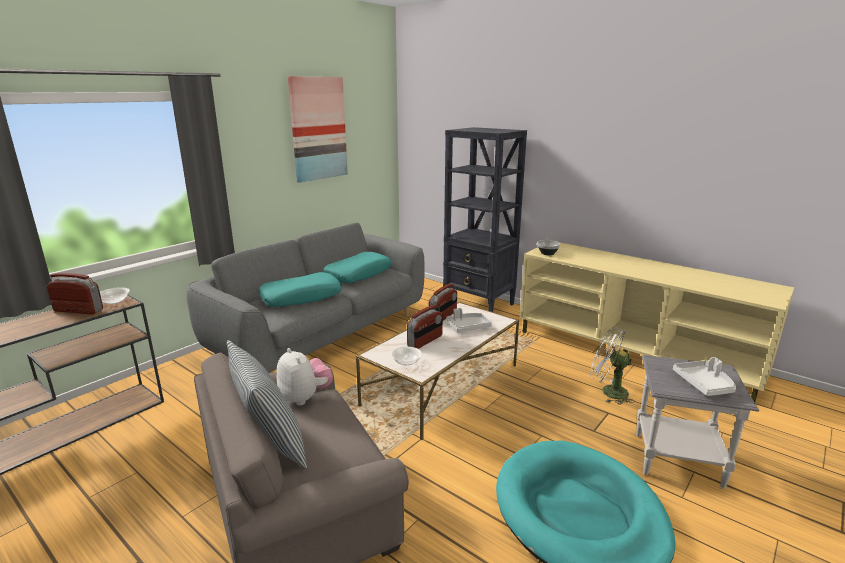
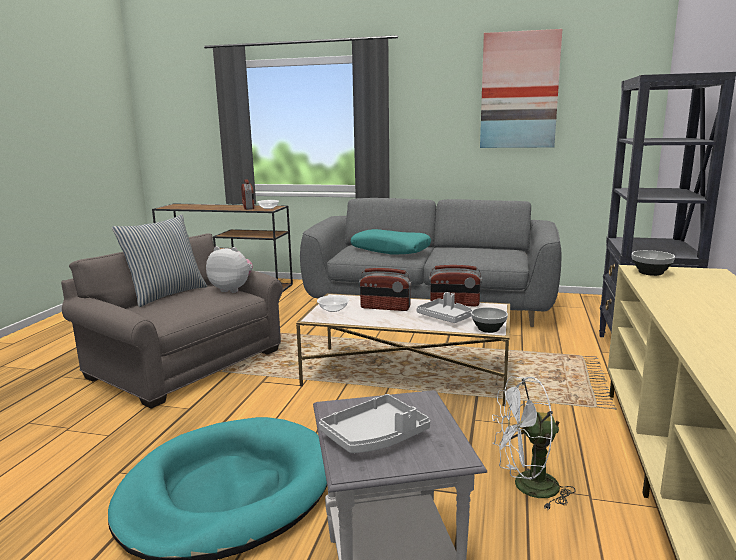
camera: 65 degrees right, 5 degrees down
(305, 397) = (232, 289): plush toy -> plush toy turned 105 degrees counterclockwise
(358, 274) = (476, 252): turquoise pillow -> none
(502, 321) = (488, 329): none -> bowl
(608, 391) = (527, 488): white fan -> white fan turned 105 degrees counterclockwise

